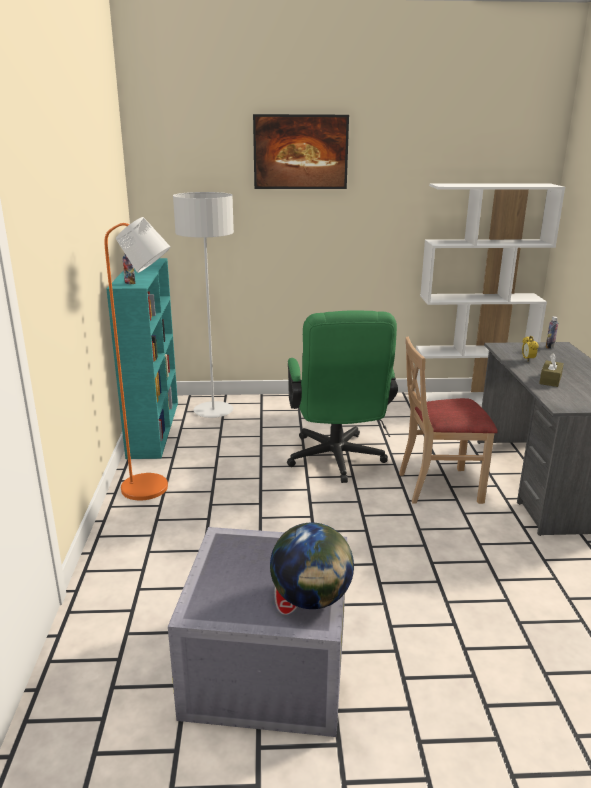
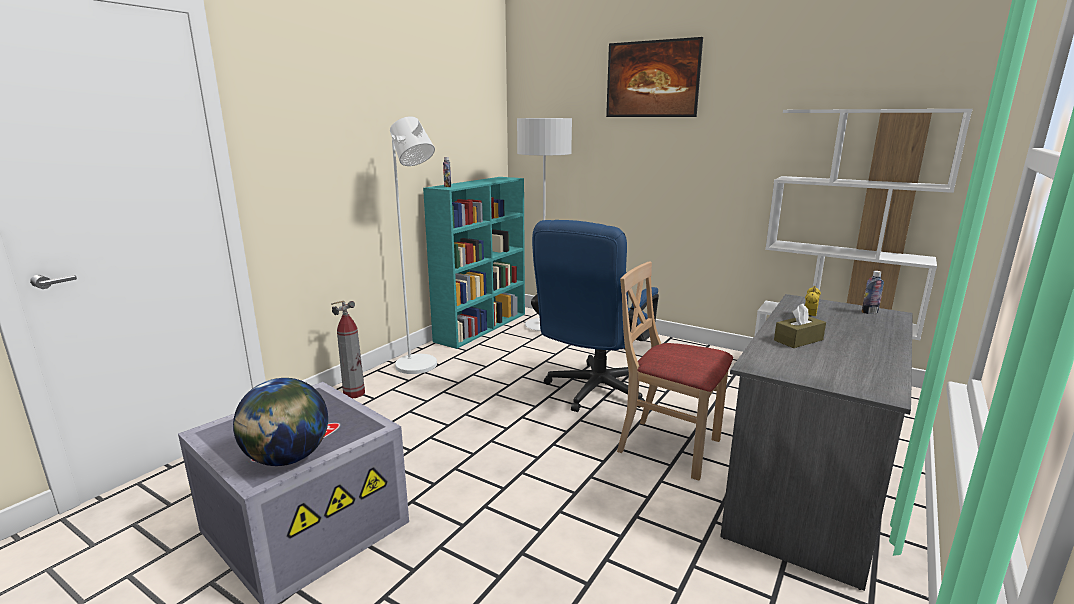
camera: 35 degrees right, 5 degrees down
(123, 538) = (354, 393): none -> fire extinguisher
(153, 489) = (421, 367): orange floor lamp -> white floor lamp
(336, 461) = (593, 392): green office chair -> blue office chair

